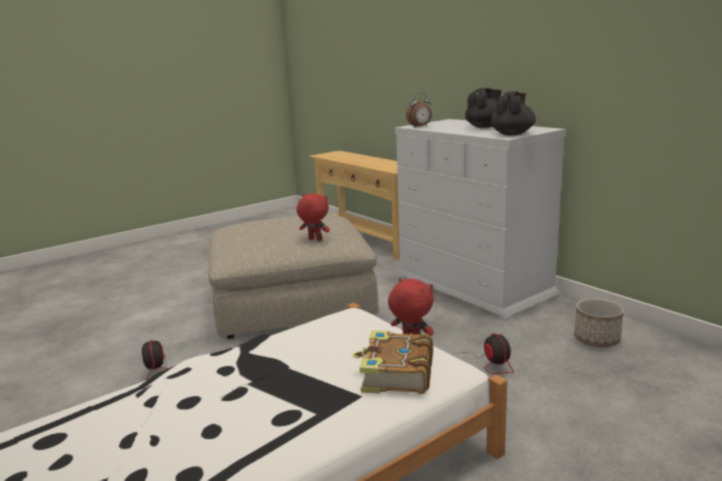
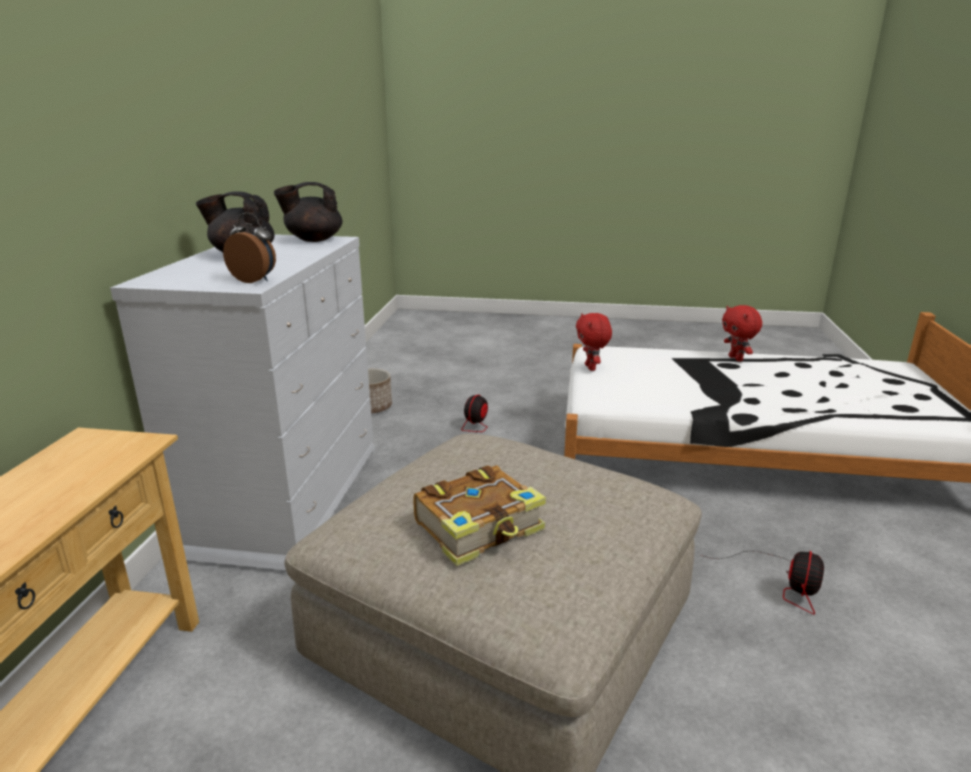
camera: 135 degrees left, 5 degrees up
(314, 240) = (508, 455): red plush toy -> red plush toy (736, 358)
(396, 374) = (635, 357): book -> book (480, 527)

